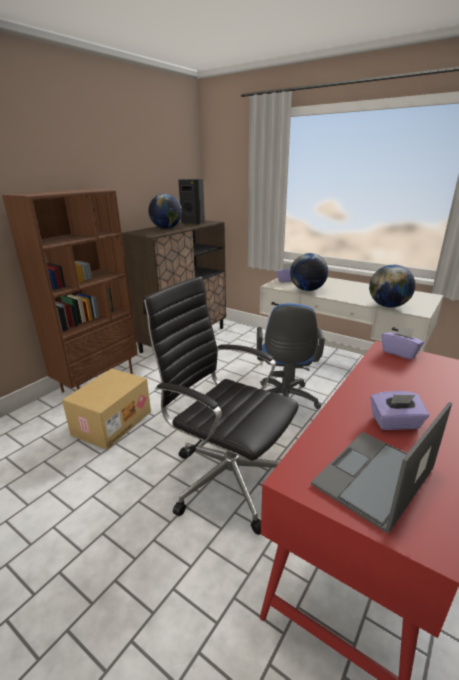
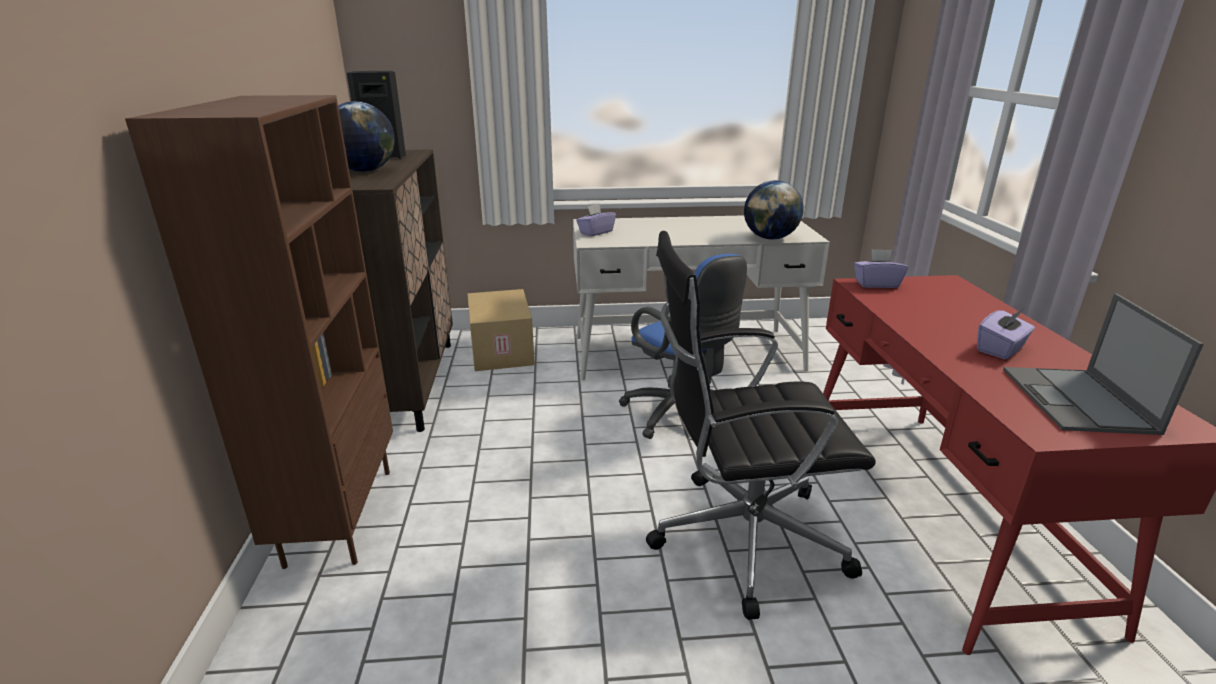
camera: 40 degrees left, 0 degrees up
(112, 422) = (472, 563): cardboard box -> cardboard box (500, 350)
(307, 290) = (648, 239): globe -> none

